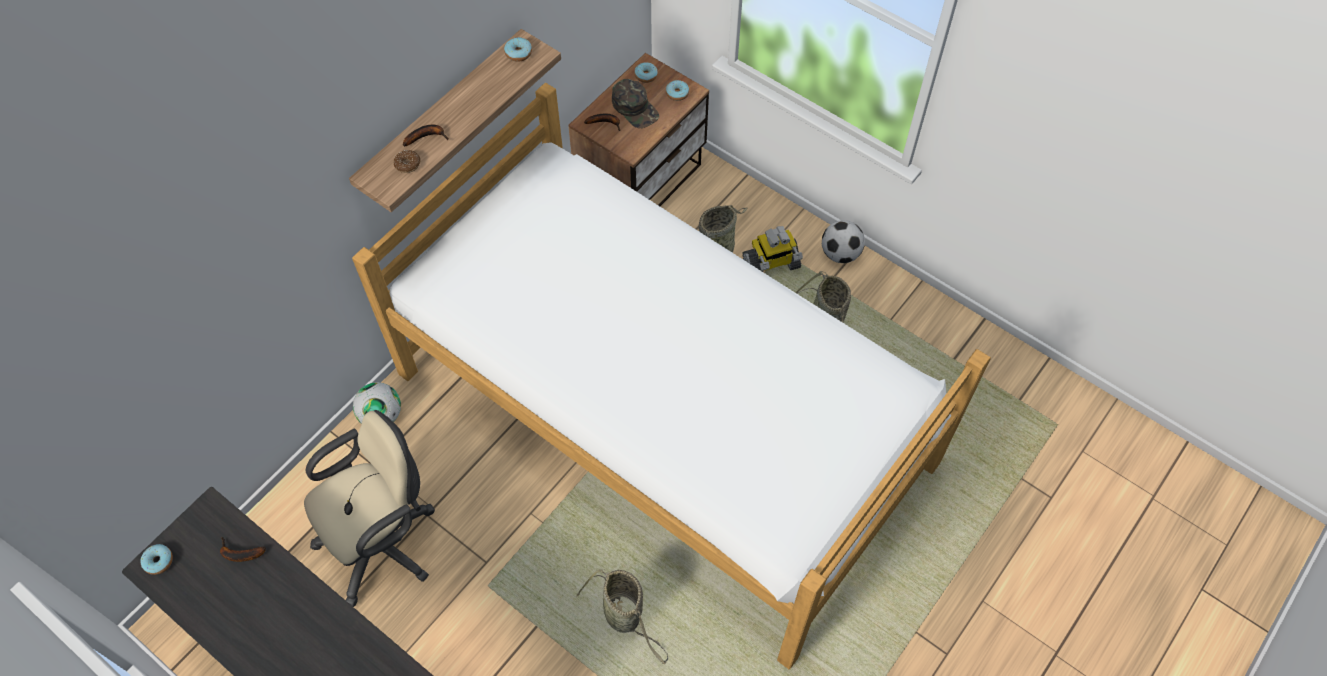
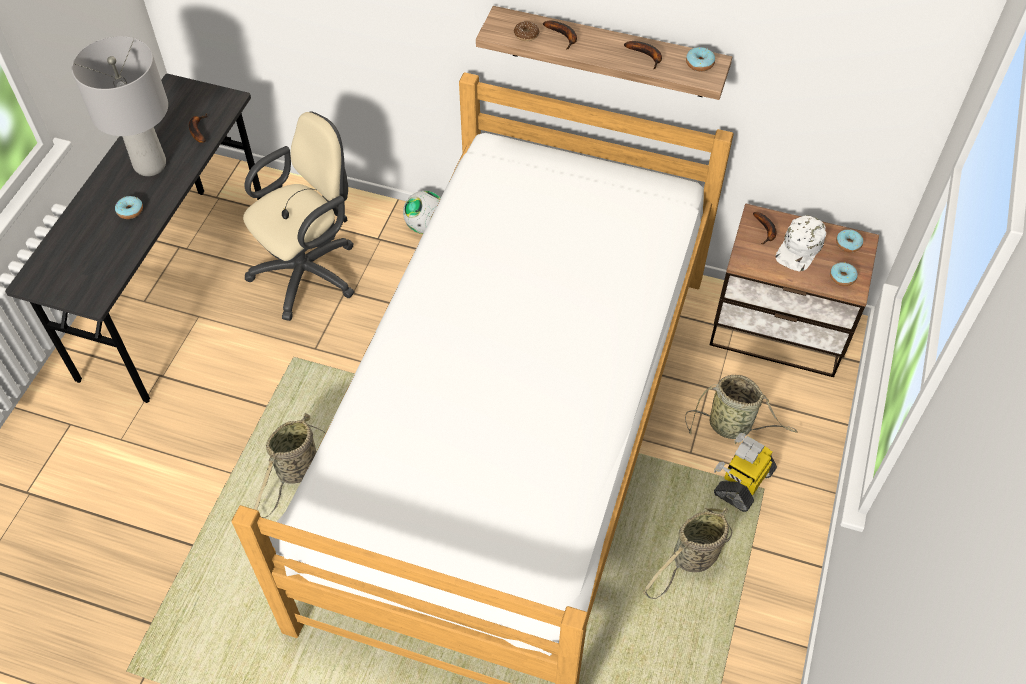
camera: 70 degrees right, 5 degrees down
(159, 561) = (179, 89): donut -> donut (130, 211)
(268, 616) = (150, 165): none -> grey table lamp
(385, 541) = (311, 272): beige office chair -> beige office chair turned 75 degrees counterclockwise
(488, 85) = (647, 56): none -> banana
(635, 108) = (800, 248): green cap -> white cap
(771, 264) = (742, 482): toy robot -> toy robot turned 75 degrees clockwise
(840, 254) = (795, 547): football -> none

